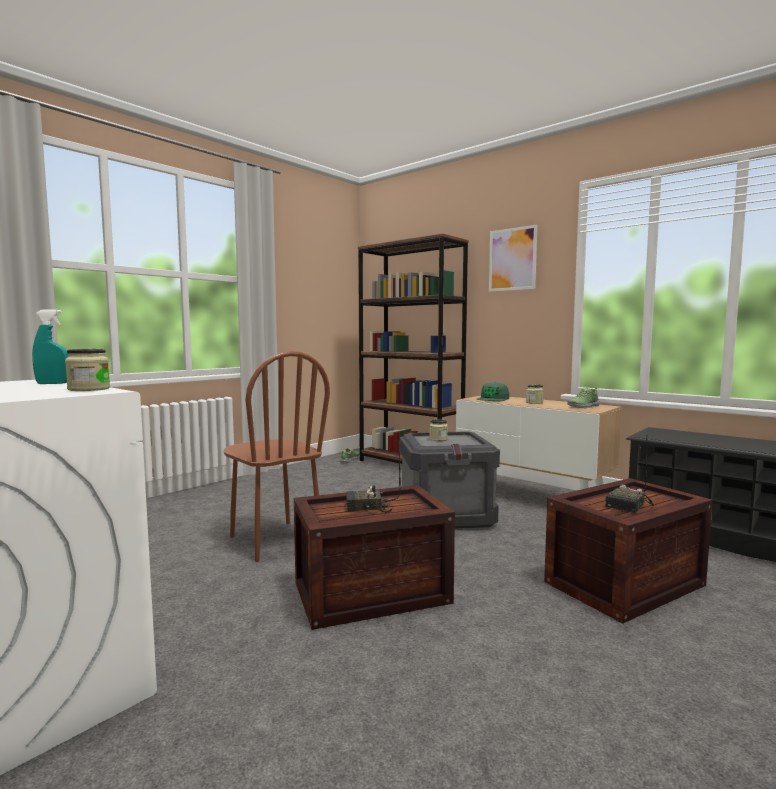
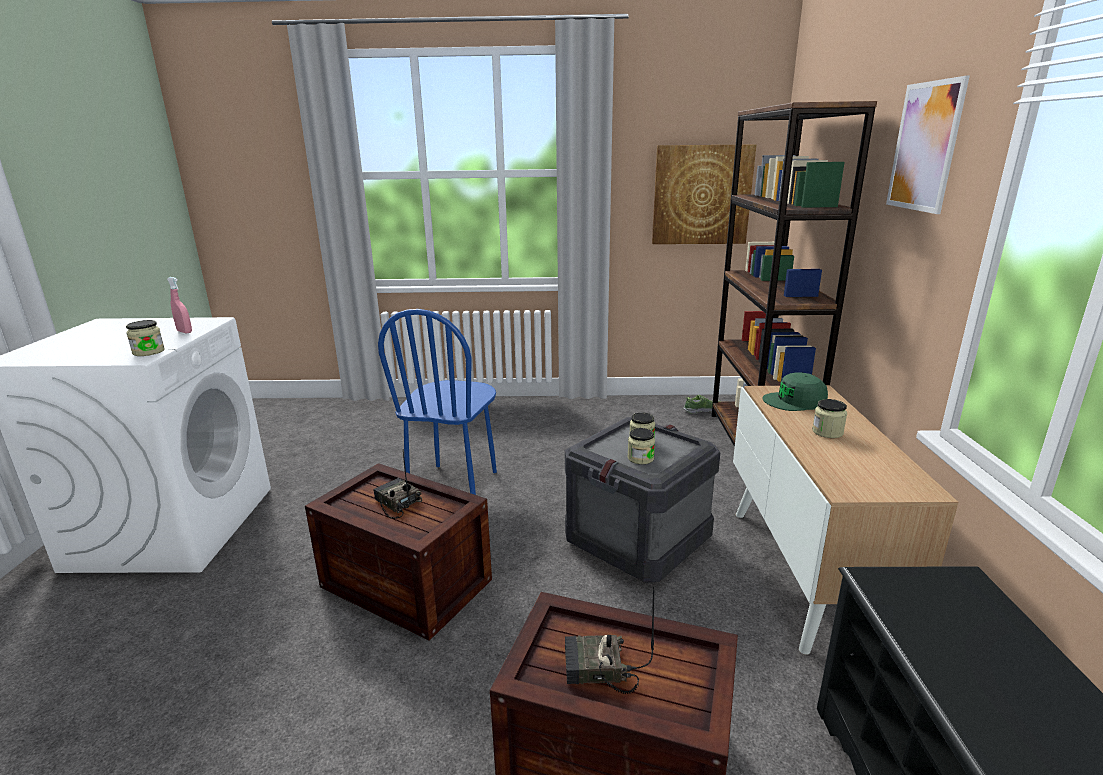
camera: 50 degrees right, 15 degrees up
(53, 383) = (184, 332): turquoise spray bottle -> pink spray bottle
(275, 540) = (454, 486): brown chair -> blue chair
(322, 304) = (701, 195): none -> picture
(458, 443) = (640, 458): none -> jar
(583, 406) = (869, 474): shoe -> none

